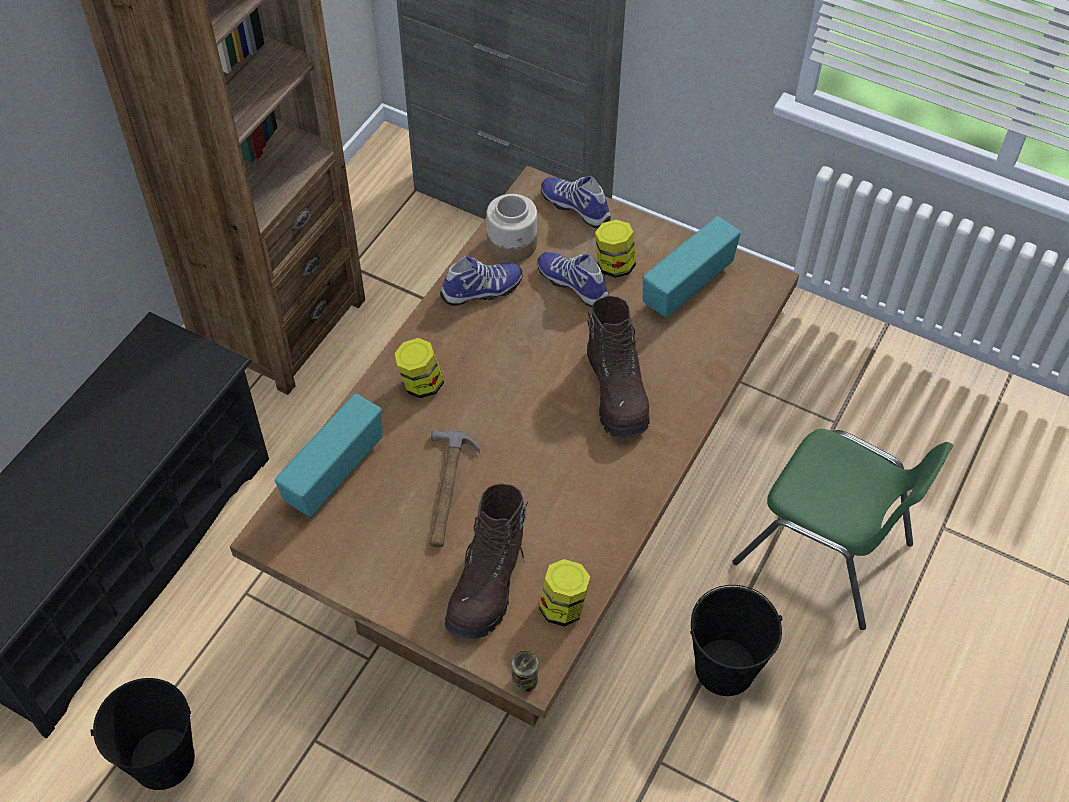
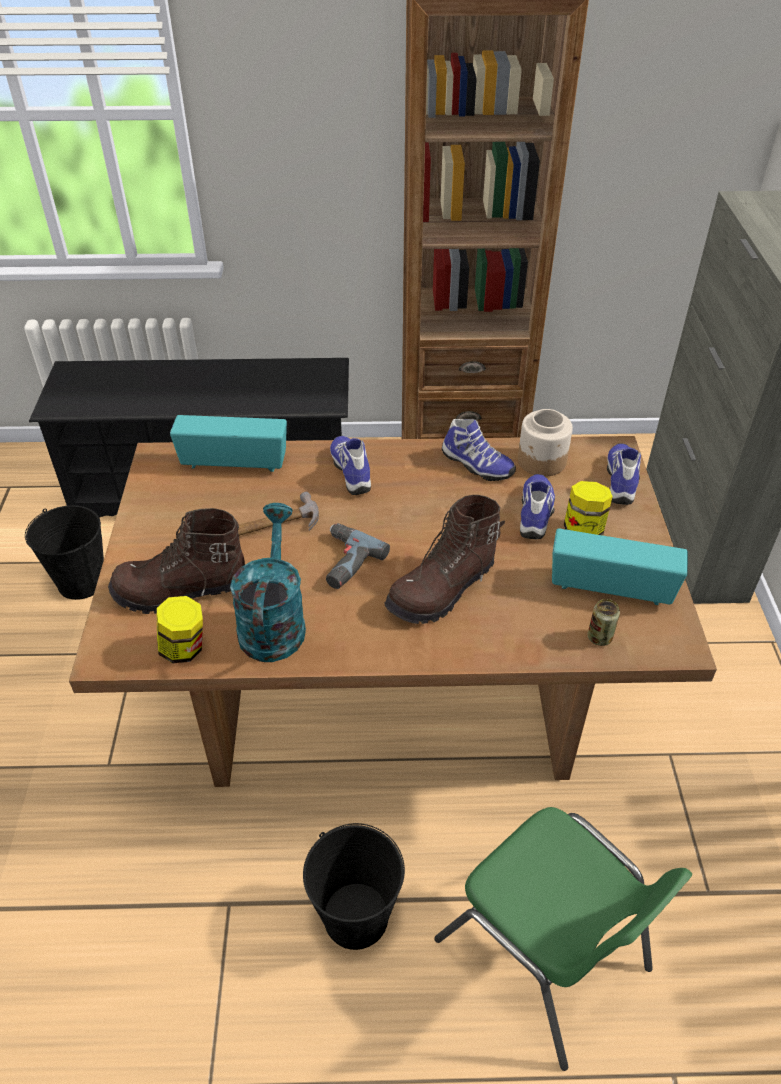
camera: 60 degrees right, 10 degrees down
(421, 384) = (353, 471): jar -> shoe
(525, 681) = (93, 654): can -> can (599, 637)
(536, 445) = (343, 561): none -> power drill
(574, 527) = (273, 621): none -> turquoise watering can
(826, 554) = (545, 956): green chair -> green chair turned 45 degrees counterclockwise

